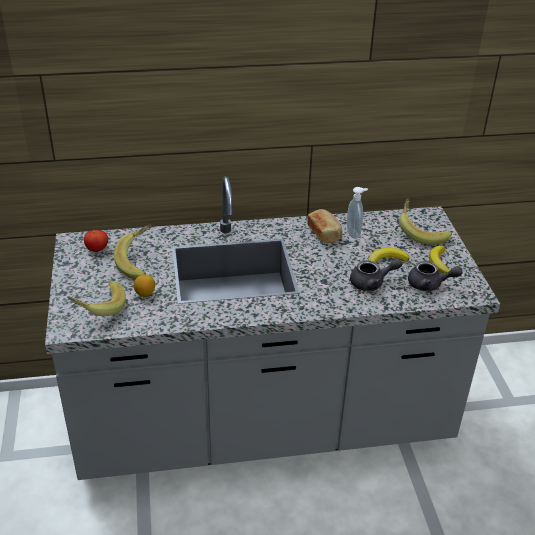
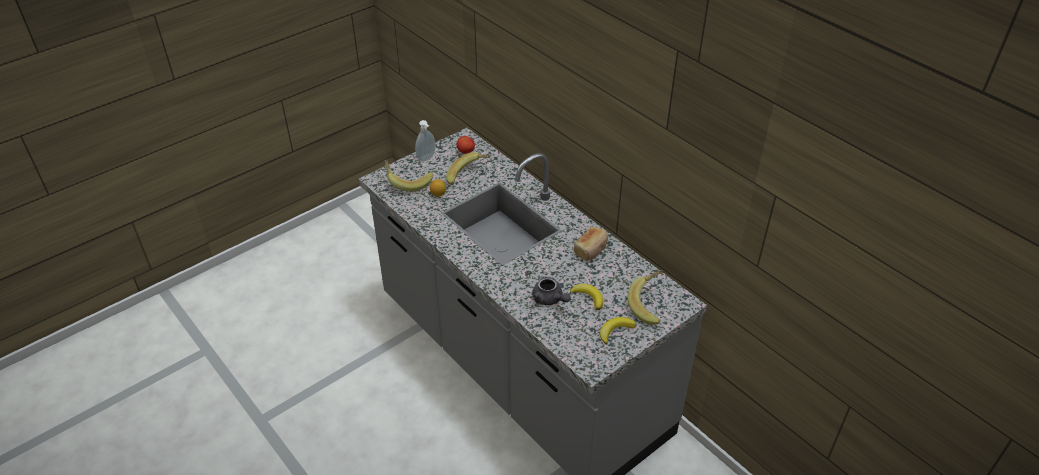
camera: 60 degrees right, 5 degrees up
(354, 233) = (608, 266): soap dispenser -> soap dispenser (427, 158)
(429, 285) = (577, 334): grey teapot -> none

